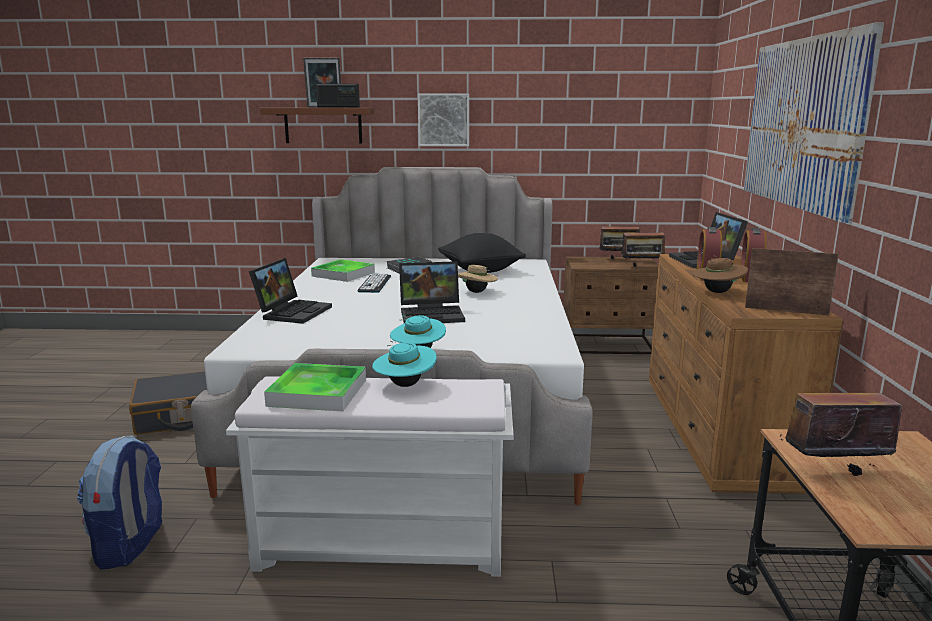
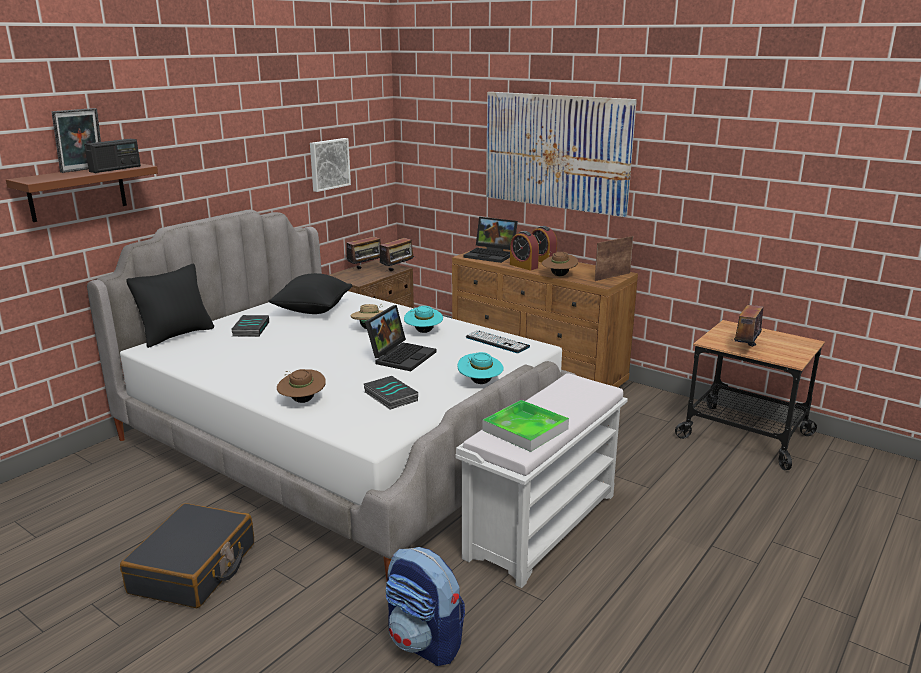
camera: 55 degrees left, 5 degrees up
(293, 312) = (302, 401): laptop -> brown hat
(337, 331) = (389, 396): none -> book
(343, 274) = (215, 356): tray -> none
(365, 259) = (177, 335): none -> black pillow
(375, 284) = (275, 353): keyboard -> keyboard (497, 342)
(404, 385) = (543, 401): turquoise hat -> turquoise hat (423, 332)
(443, 120) = (205, 165): picture -> picture (328, 164)

